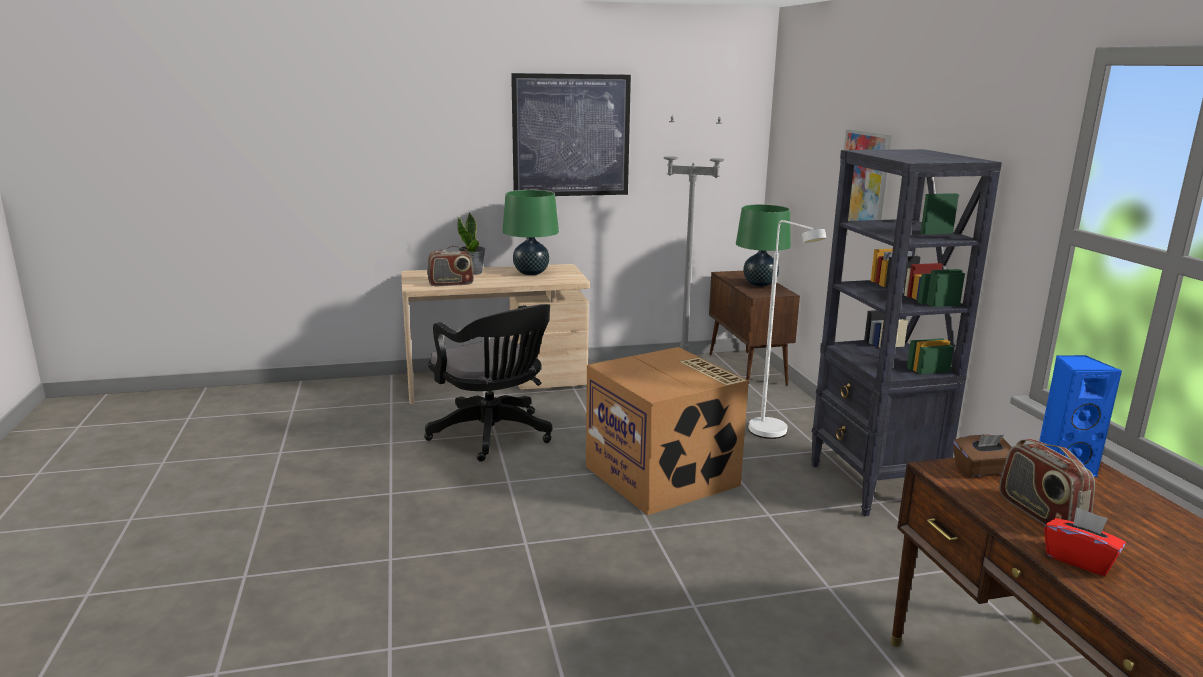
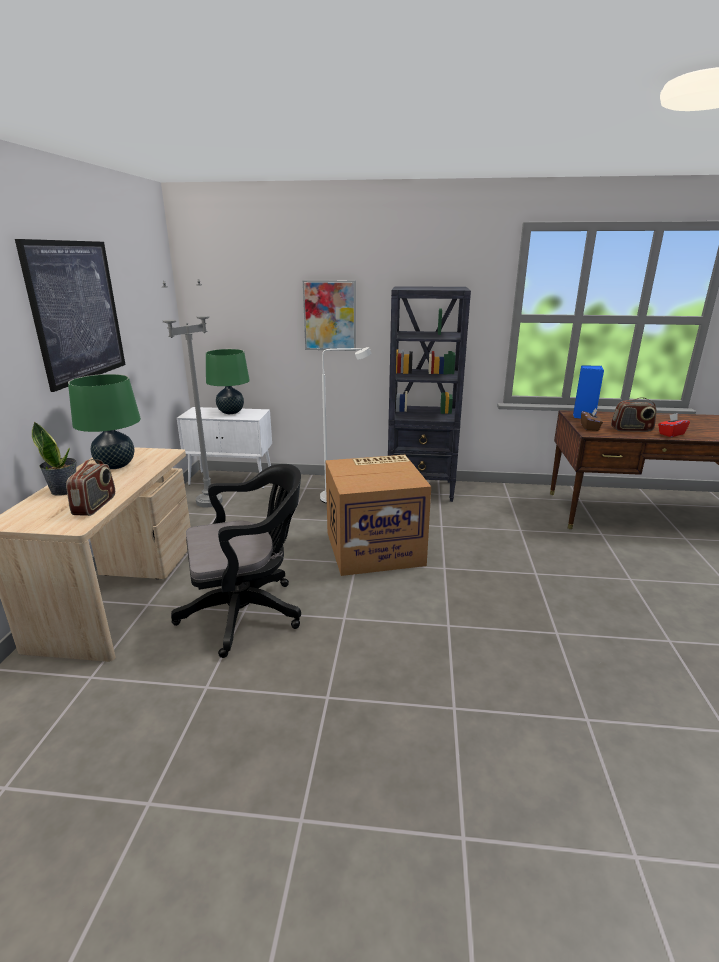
camera: 70 degrees left, 5 degrees up
(747, 369) = (232, 480): brown cabinet -> white cabinet

